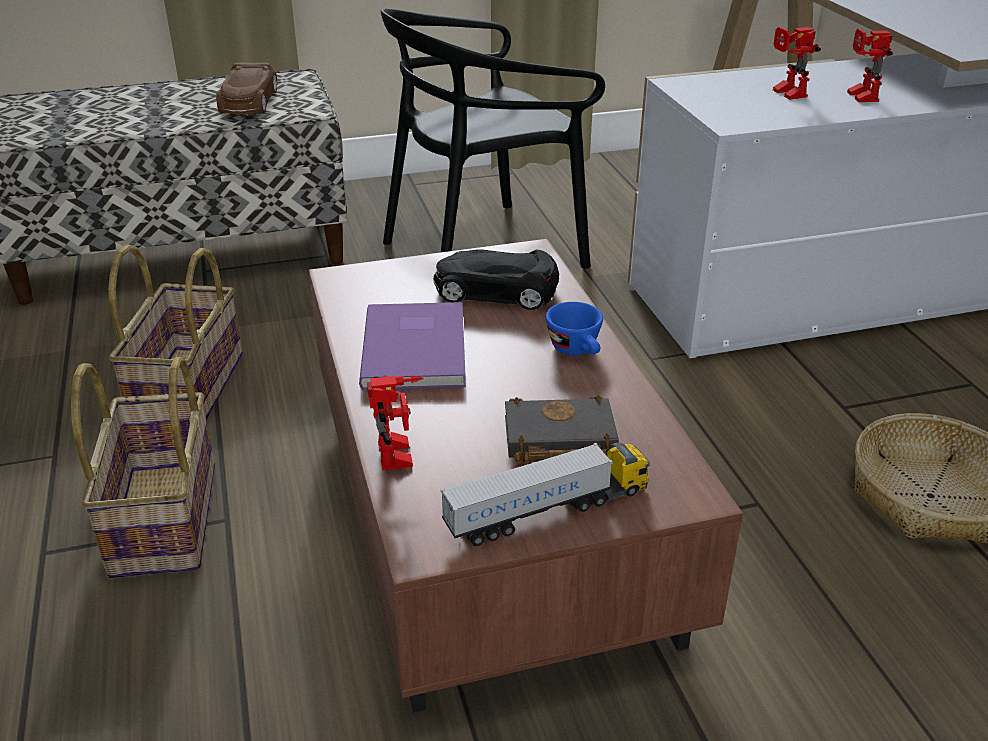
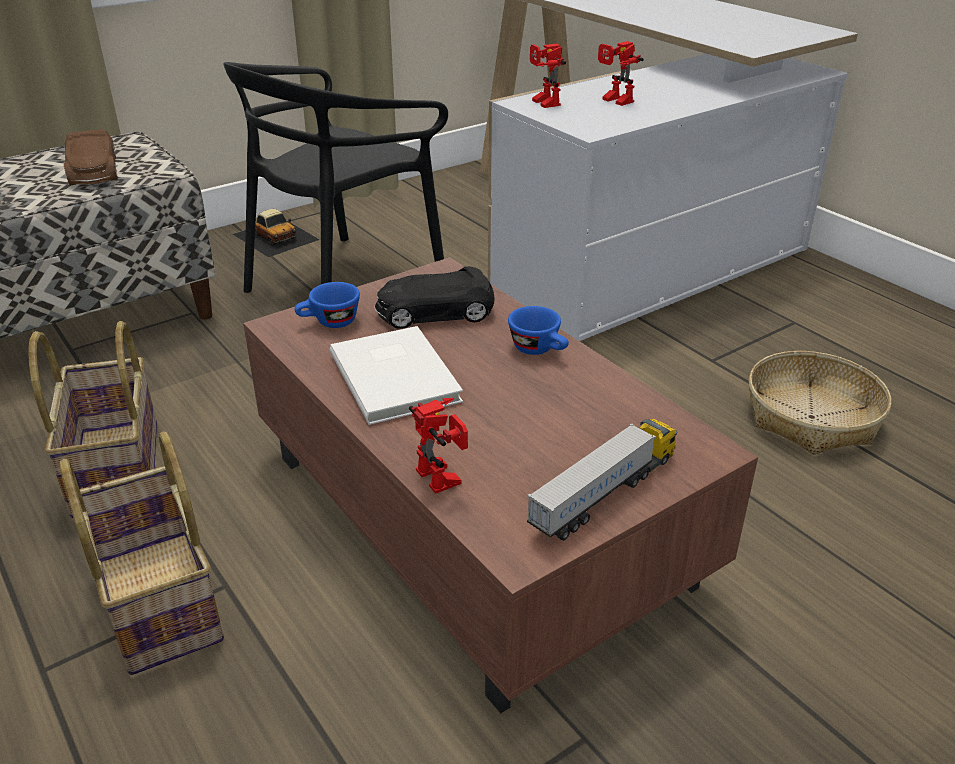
camera: 20 degrees left, 0 degrees up
(387, 284) = (329, 323): none -> blue cup
(418, 348) = (397, 376): purple book -> white book
(441, 193) = (275, 236): none -> toy car
(557, 440) = (572, 431): black book -> none
(857, 96) = (671, 96): toy robot -> toy robot (541, 103)

